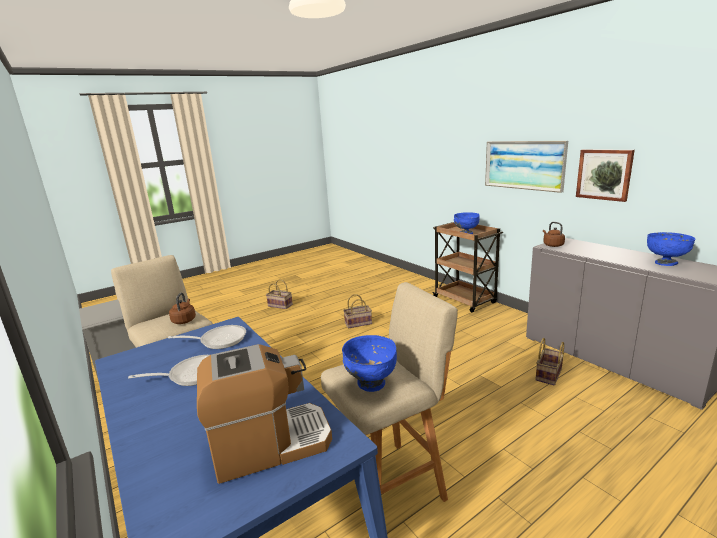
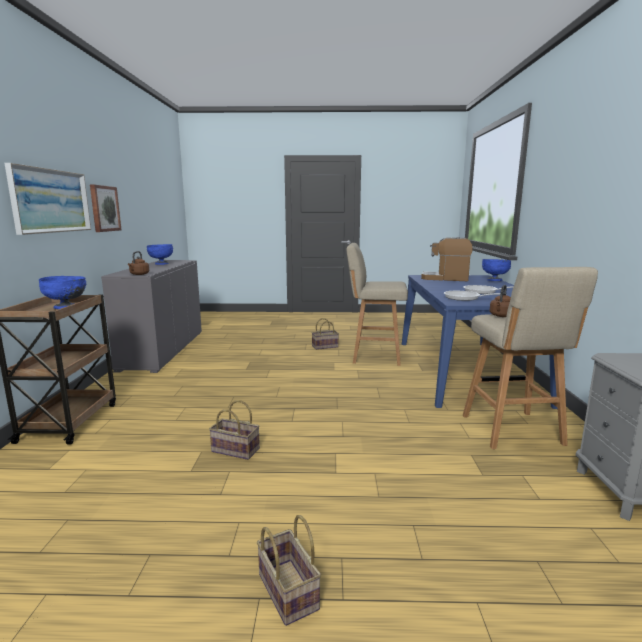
camera: 145 degrees left, 5 degrees down
(371, 384) = (390, 282): blue bowl -> blue bowl (494, 280)
(549, 375) = (213, 356): basket -> basket (325, 346)

